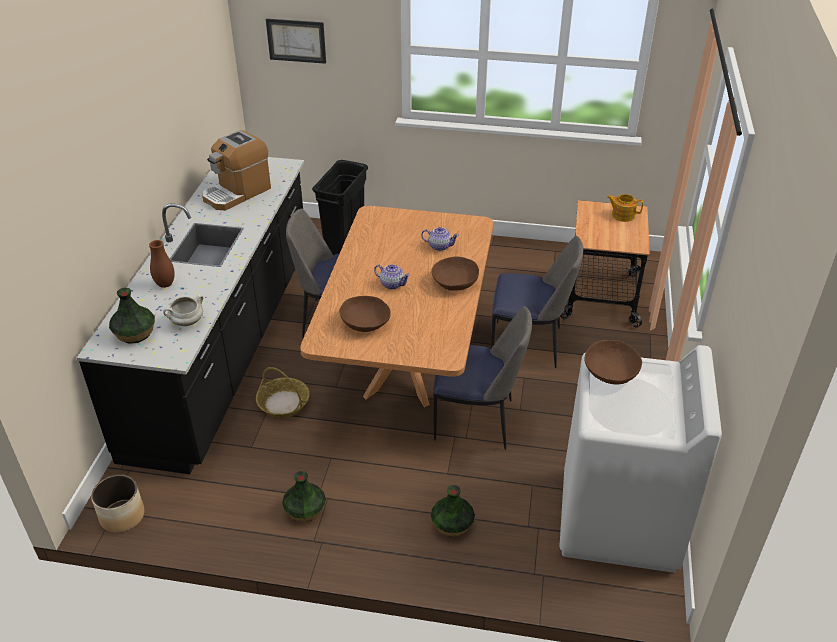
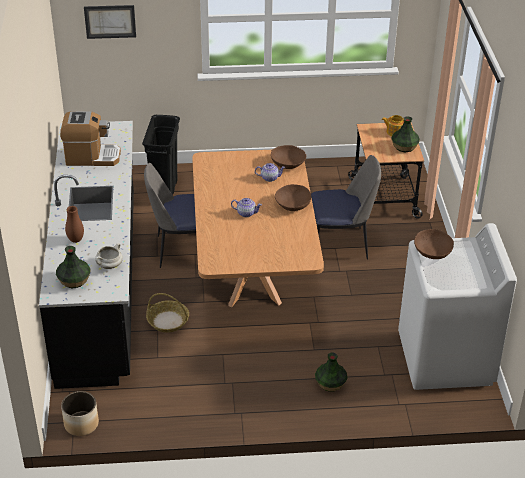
camera: 15 degrees left, 0 degrees up
(237, 193) = (92, 157): coffee machine -> coffee machine turned 120 degrees counterclockwise
(305, 511) = (219, 394): vase -> vase (404, 147)
(365, 323) = (239, 246): brown bowl -> brown bowl (288, 164)
(477, 421) = (322, 309): chair -> none

